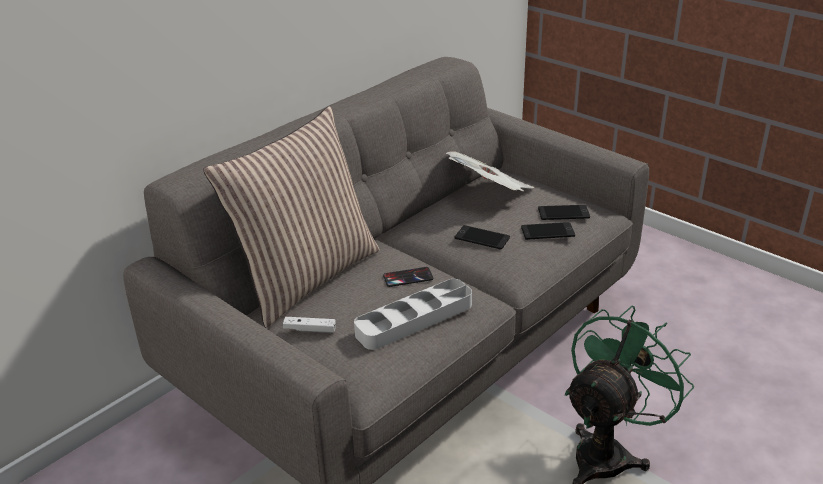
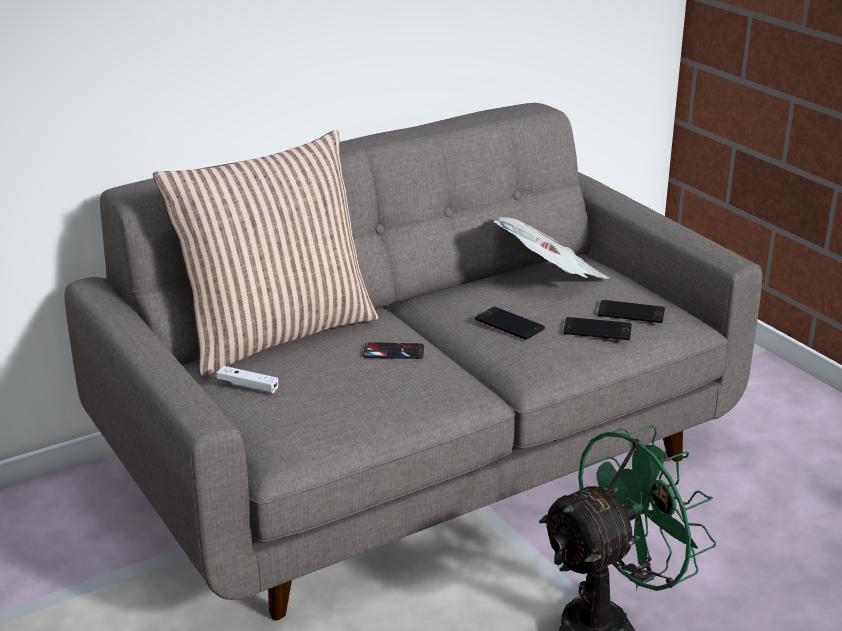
camera: 15 degrees right, 5 degrees down
(414, 319) = (375, 396): grey tray -> none

